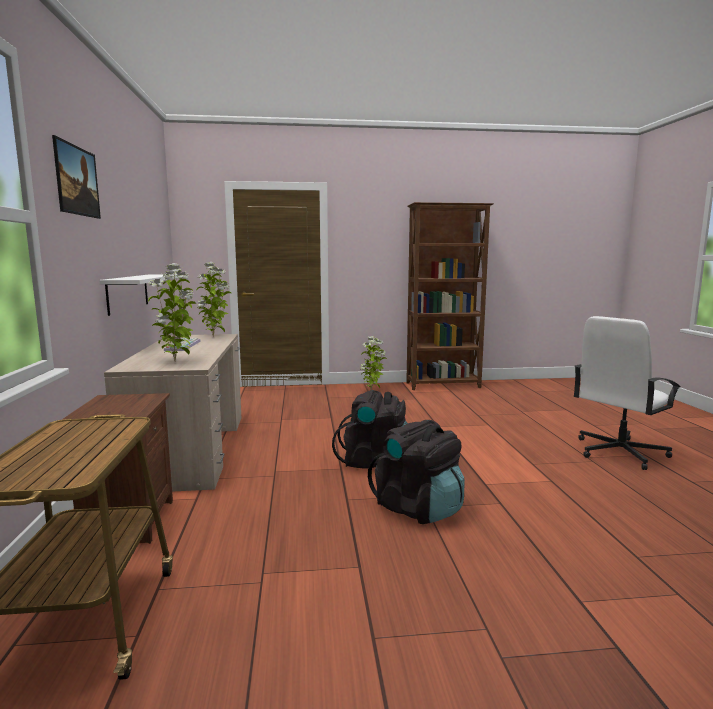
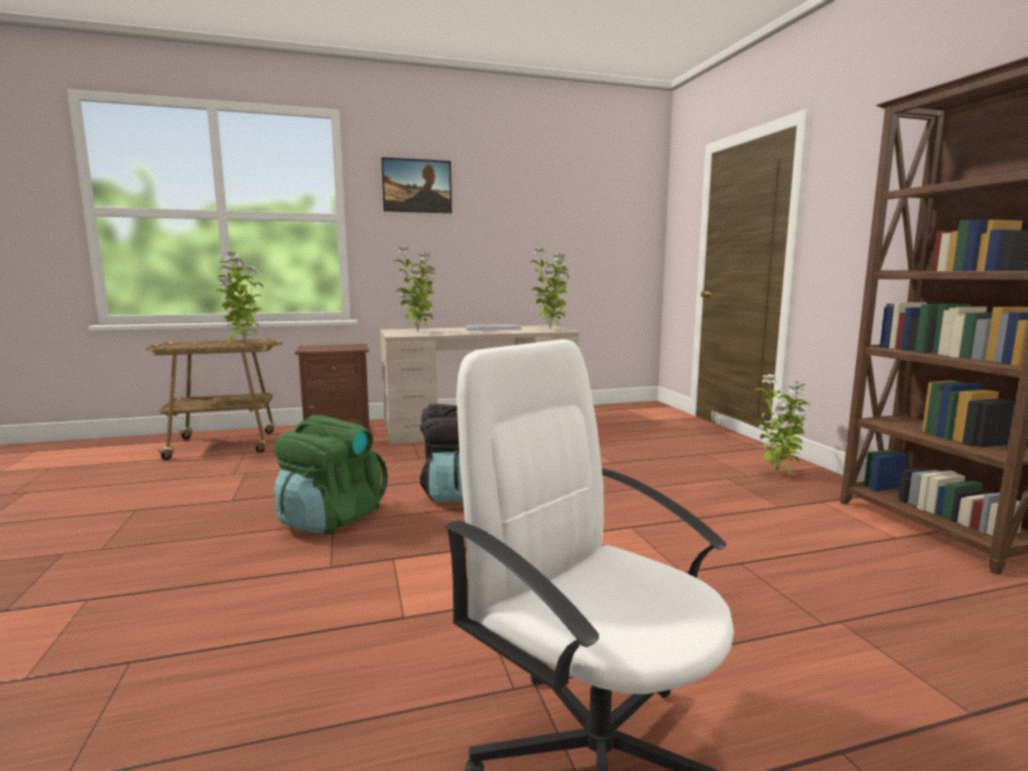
camera: 80 degrees right, 0 degrees up
(109, 431) = (244, 344): none -> potted plant
(128, 293) = (506, 278): white shelf -> none
(418, 508) = (330, 519): black backpack -> green backpack

